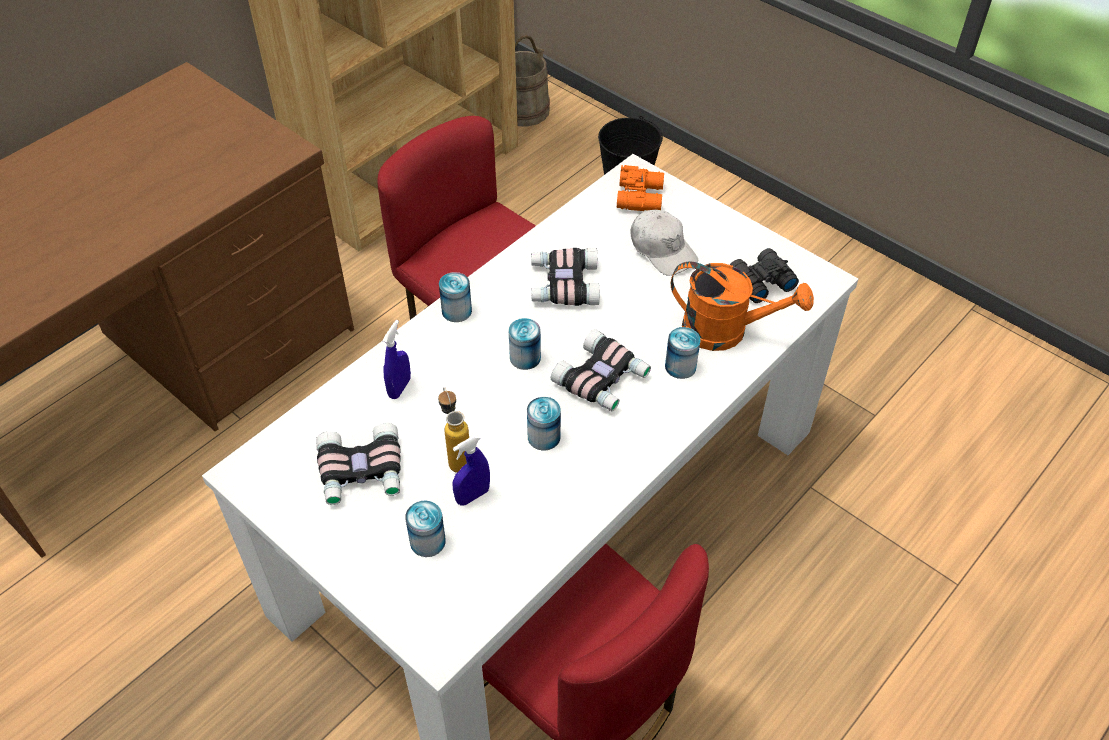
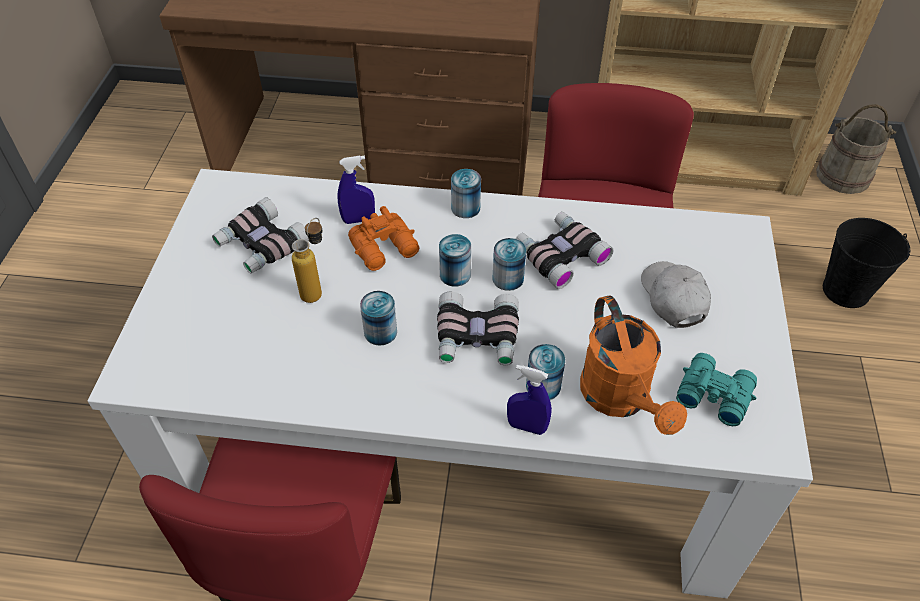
camera: 55 degrees right, 0 degrees up
(427, 541) = (222, 317): can -> can (508, 278)
(472, 496) = (285, 320): blue spray bottle -> blue spray bottle (526, 427)
(641, 196) = (722, 250): orange binoculars -> orange binoculars (386, 249)
(662, 249) = (673, 298): white cap -> white cap turned 150 degrees clockwise
(759, 281) = (713, 393): black binoculars -> turquoise binoculars

